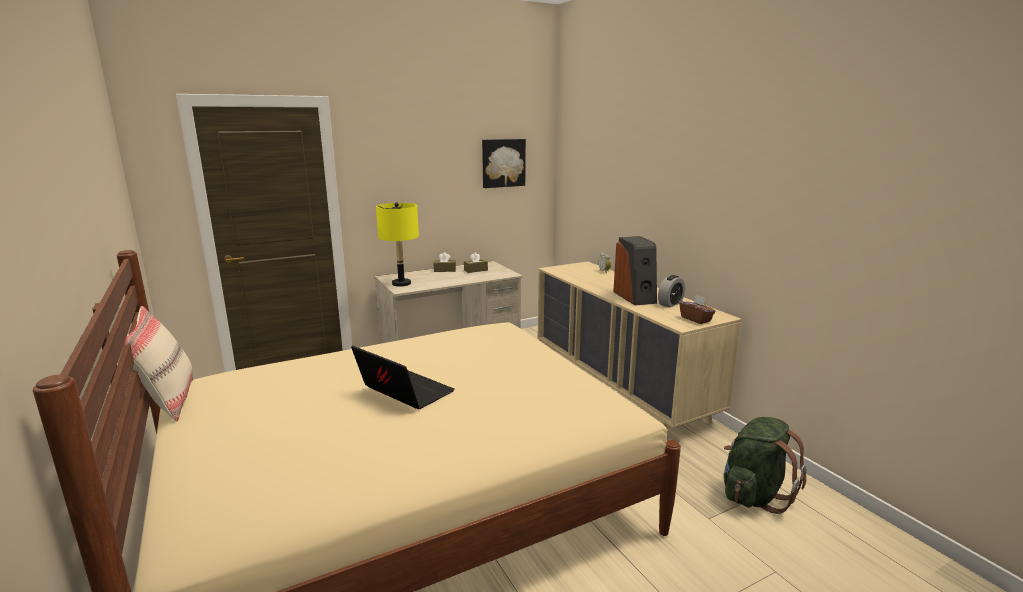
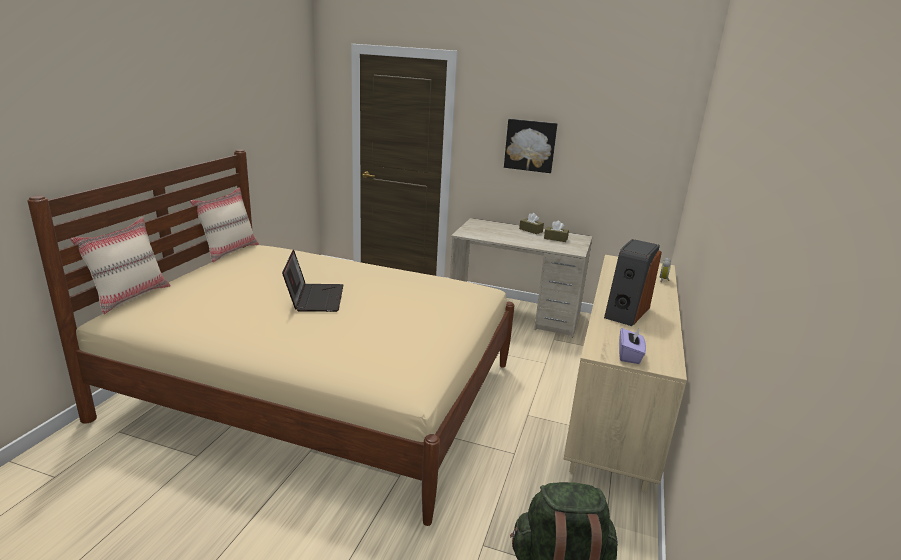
camera: 45 degrees right, 5 degrees up
(154, 512) = (130, 296): none -> beige pillow
(401, 283) = (473, 229): yellow table lamp -> none
(503, 163) = (625, 134): picture -> picture (530, 145)
(670, 304) = (645, 332): alarm clock -> none
(696, 319) = (629, 355): brown tissue box -> purple tissue box

